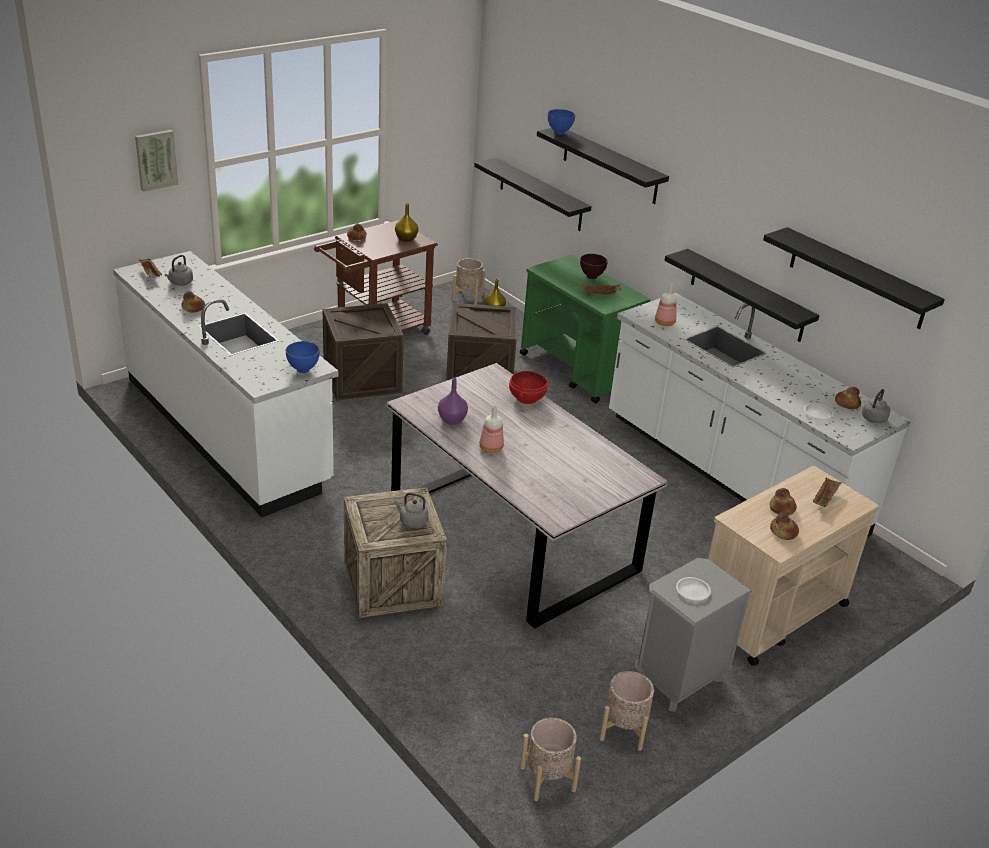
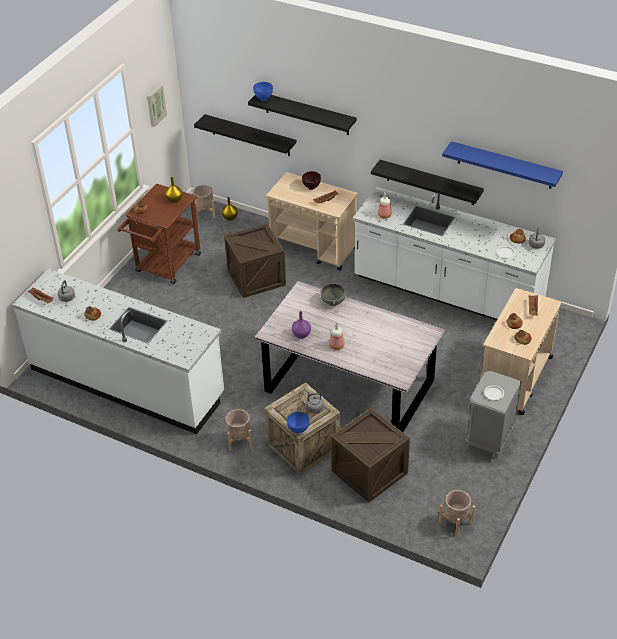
camera: 20 degrees left, 10 degrees up
(155, 159) = (21, 221): picture -> picture (155, 105)
(302, 370) = (200, 338): blue bowl -> blue bowl (298, 431)
(362, 379) = (183, 308): crate -> crate (369, 472)
(526, 398) = (332, 301): red bowl -> grey bowl
(577, 371) = (314, 248): green cart -> beige cart
(624, 730) = (478, 479): beige planter -> beige planter (239, 440)
(857, 278) = (505, 165): black shelf -> blue shelf

